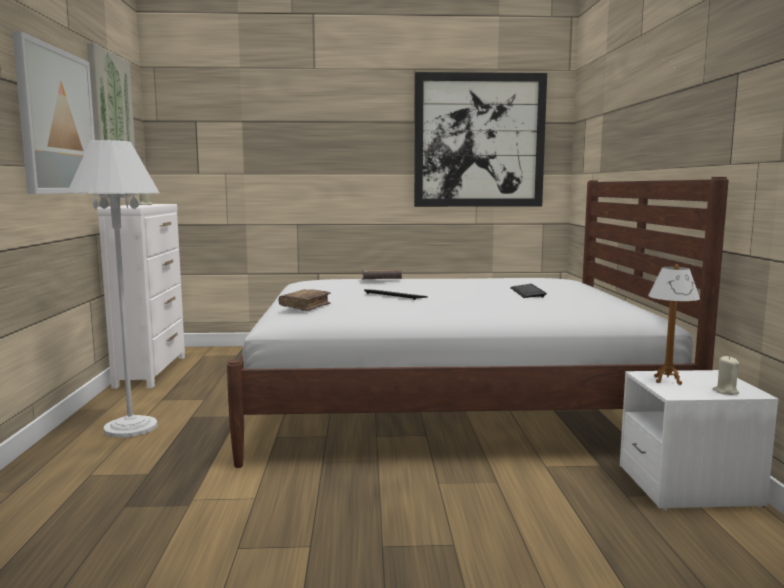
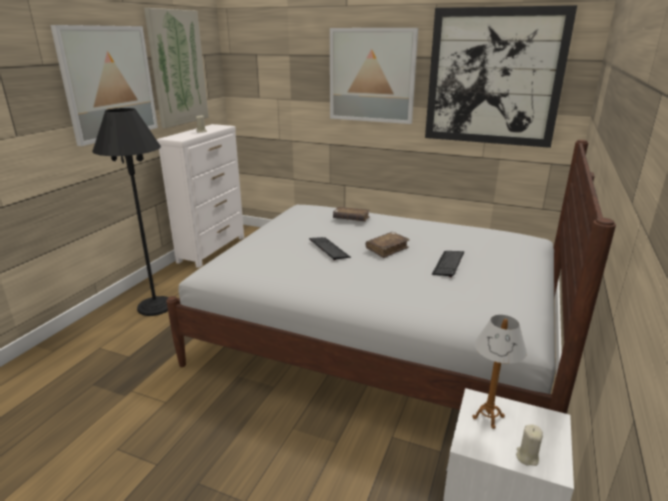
camera: 25 degrees right, 15 degrees up
(130, 427) = (155, 306): white floor lamp -> black floor lamp
(305, 306) = (244, 255): brown book -> brown book (387, 249)
(348, 142) = (372, 75): none -> picture

